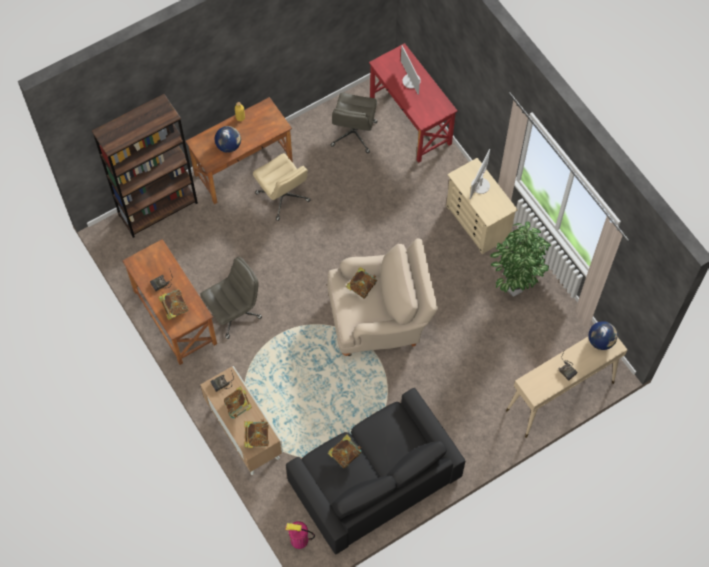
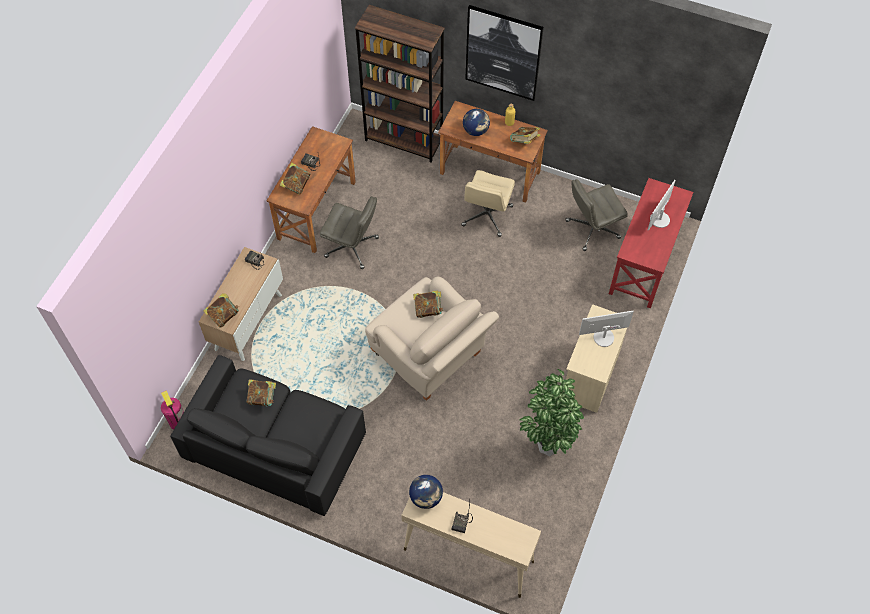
camera: 55 degrees right, 5 degrees down
(216, 71) = (503, 53): none -> picture
(238, 407) = (242, 286): book -> book (524, 142)
(600, 341) = (517, 535): globe -> globe (426, 498)

